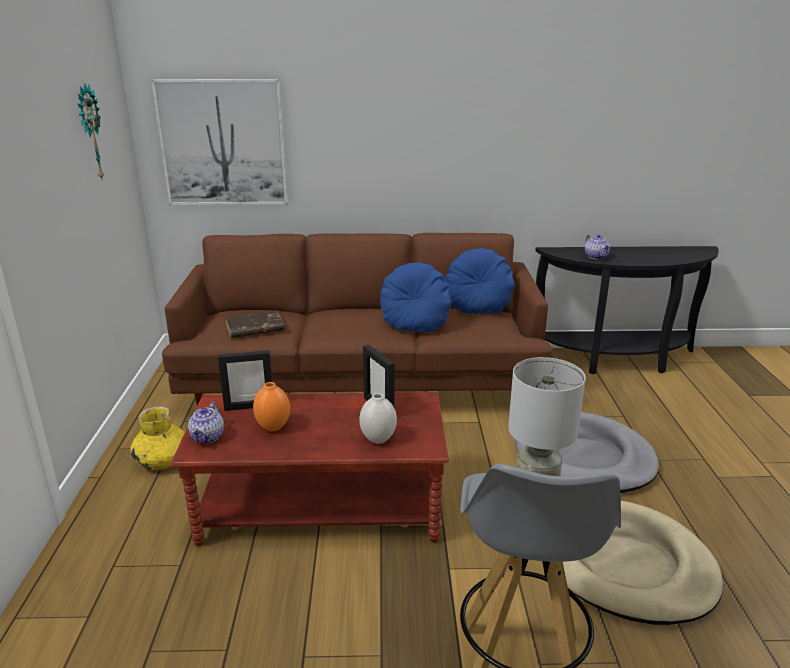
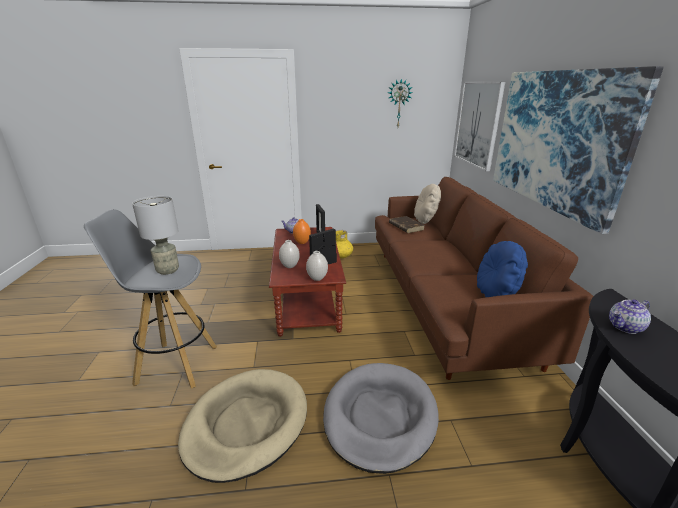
camera: 85 degrees right, 0 degrees up
(238, 312) = (425, 221): none -> beige pillow
(413, 141) = (556, 140): none -> picture
(415, 328) = (440, 271): blue pillow -> none
(426, 413) = (317, 278): none -> white vase

